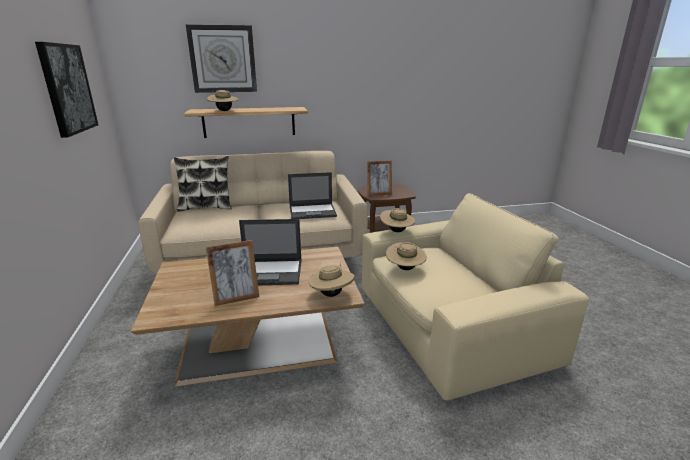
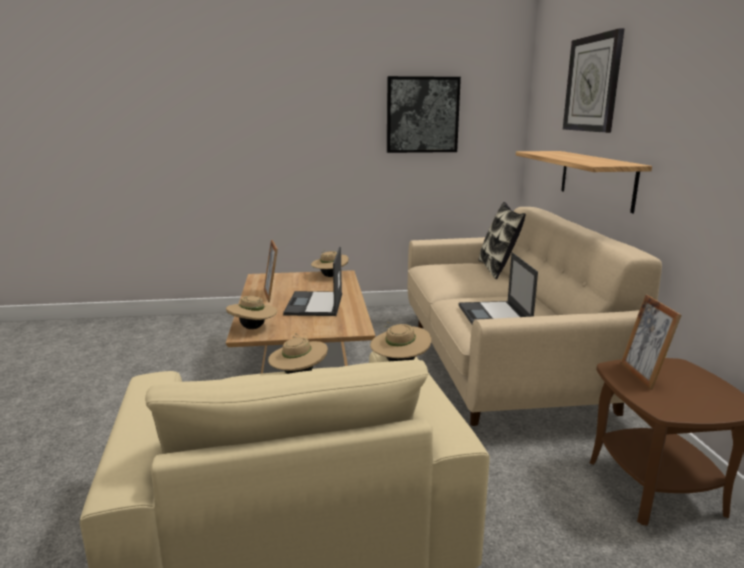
camera: 95 degrees right, 5 degrees down
(224, 111) = (547, 154): beige hat -> beige hat (330, 276)

